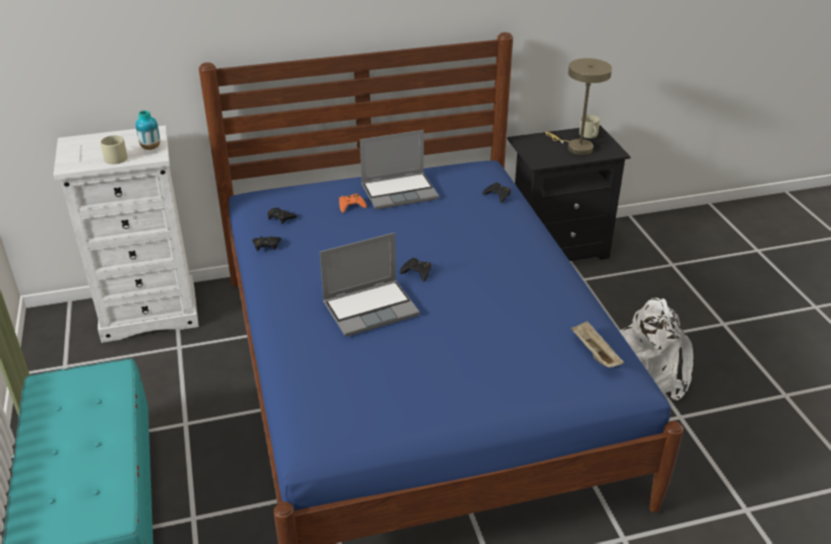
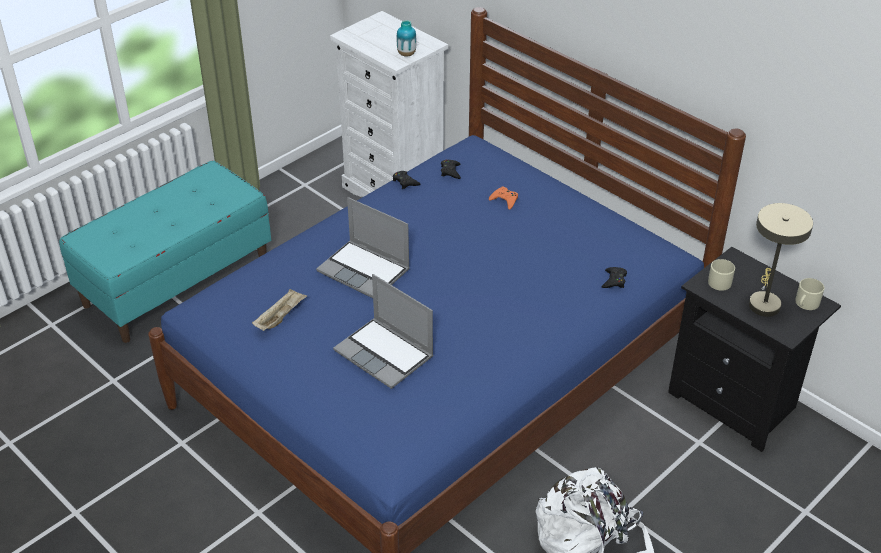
camera: 60 degrees right, 5 degrees up
(115, 157) = (377, 46): beige mug -> beige mug (720, 280)
(400, 192) = (556, 218): laptop -> laptop (385, 354)
(417, 272) = (436, 276): black game controller -> none
(594, 353) = (407, 425): beige tray -> beige tray (280, 317)

